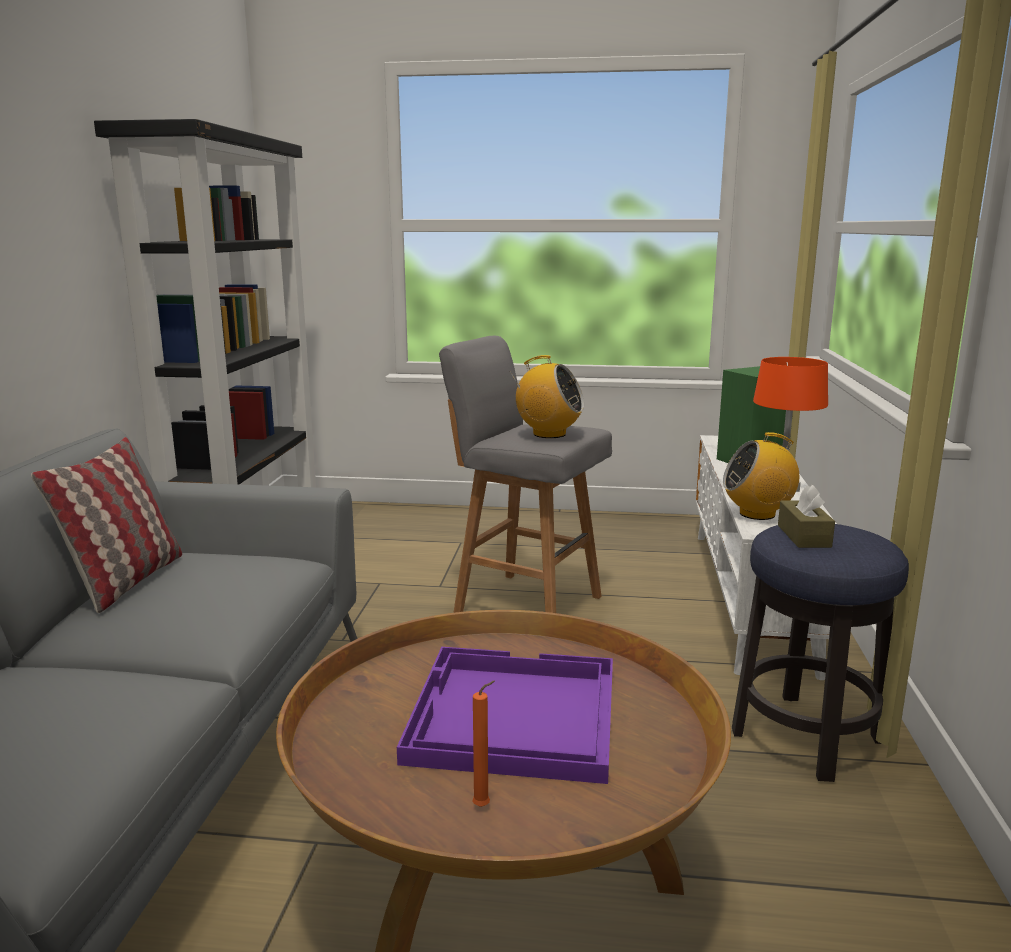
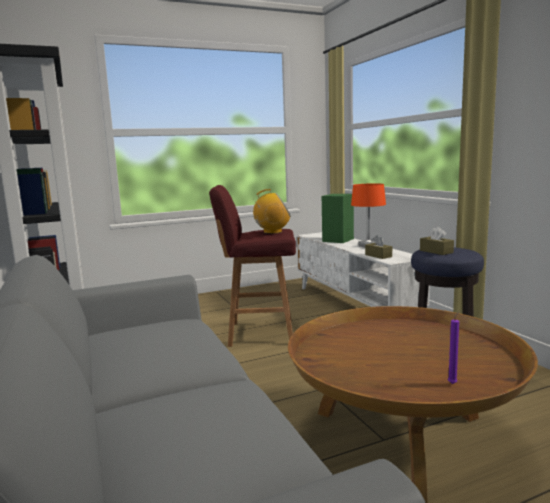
camera: 30 degrees left, 5 degrees down
(126, 581) = (103, 350): pillow -> none
(484, 806) = (453, 383): orange candle -> purple candle
(512, 716) = (401, 351): purple tray -> none
(525, 603) = (259, 333): grey stool -> red stool
(757, 514) = (378, 256): radio -> brown tissue box

